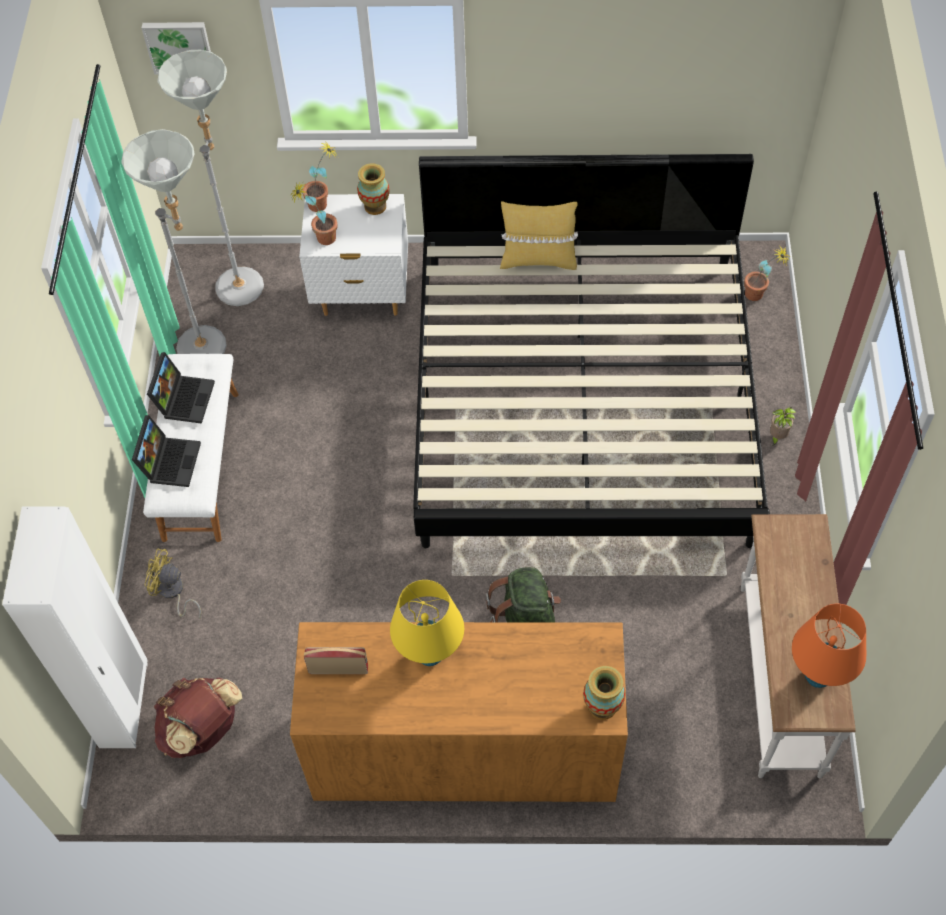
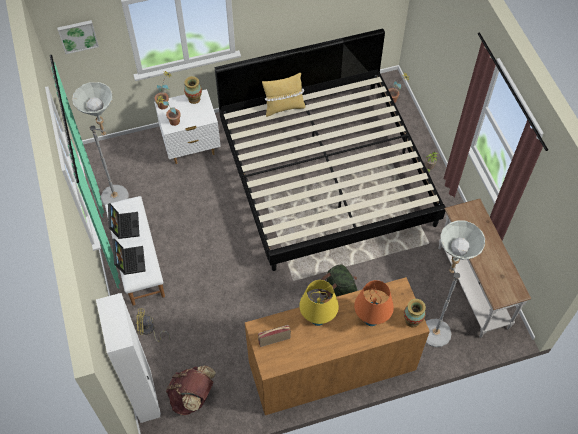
camera: 20 degrees left, 0 degrees up
(241, 279) = (123, 155): grey floor lamp -> grey floor lamp (433, 327)
(817, 676) = (504, 277): orange table lamp -> orange table lamp (371, 320)

